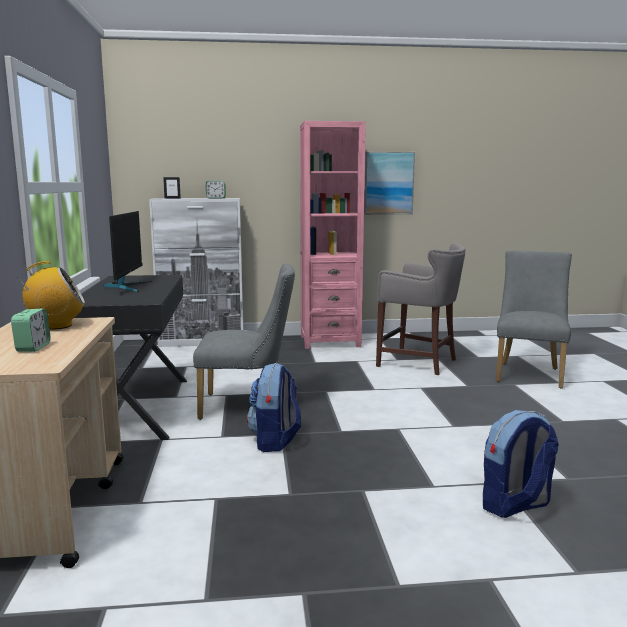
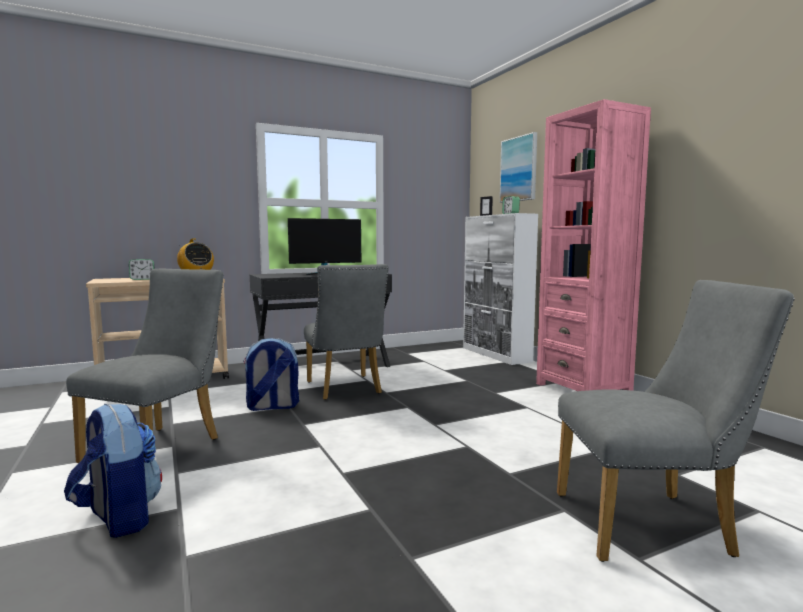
camera: 70 degrees right, 5 degrees down
(363, 496) = (161, 447): none -> grey chair
(388, 183) = (698, 181): picture -> picture (519, 169)
(419, 363) = (573, 437): grey stool -> none

